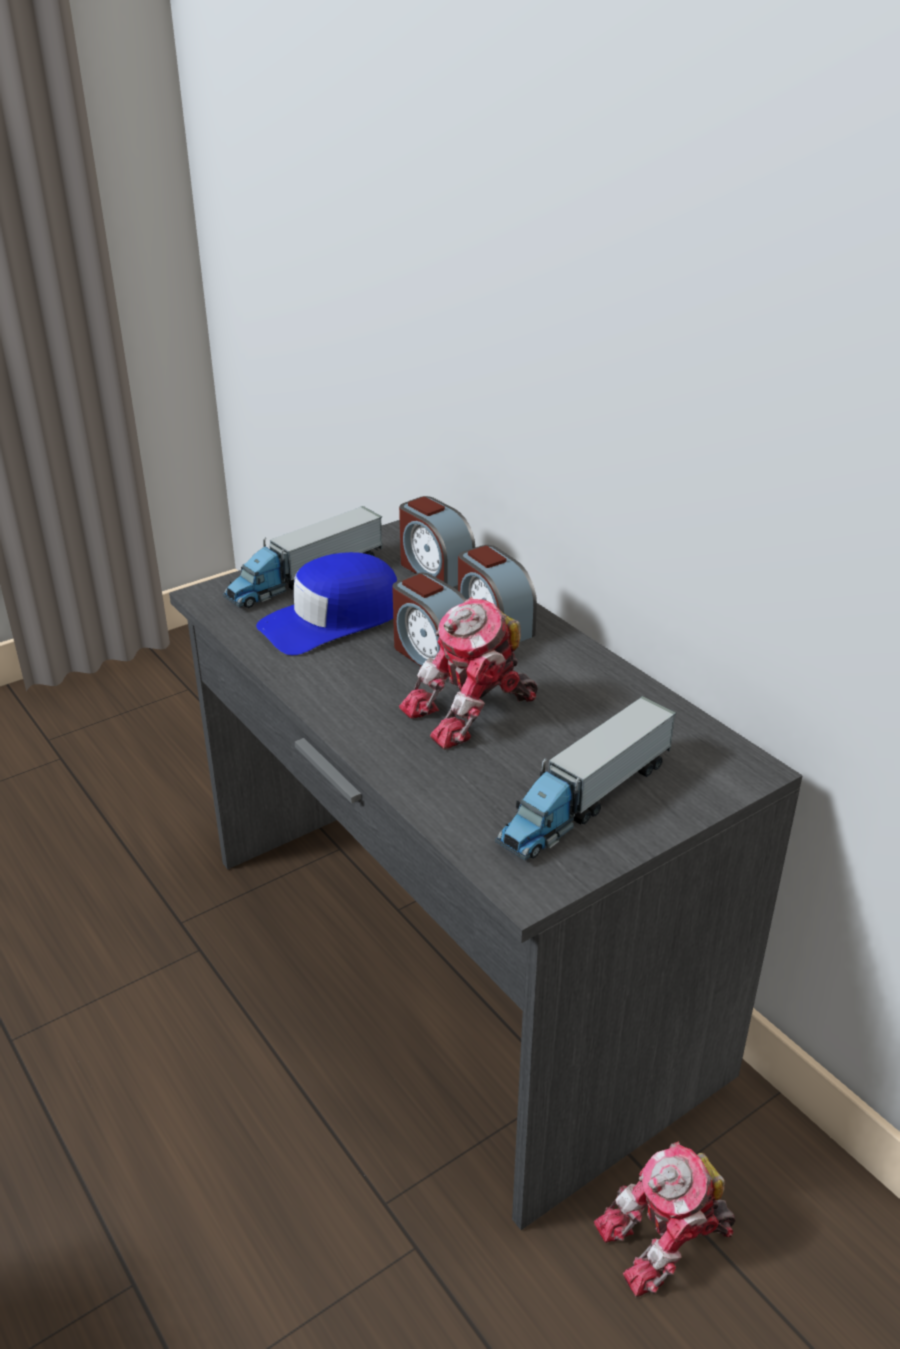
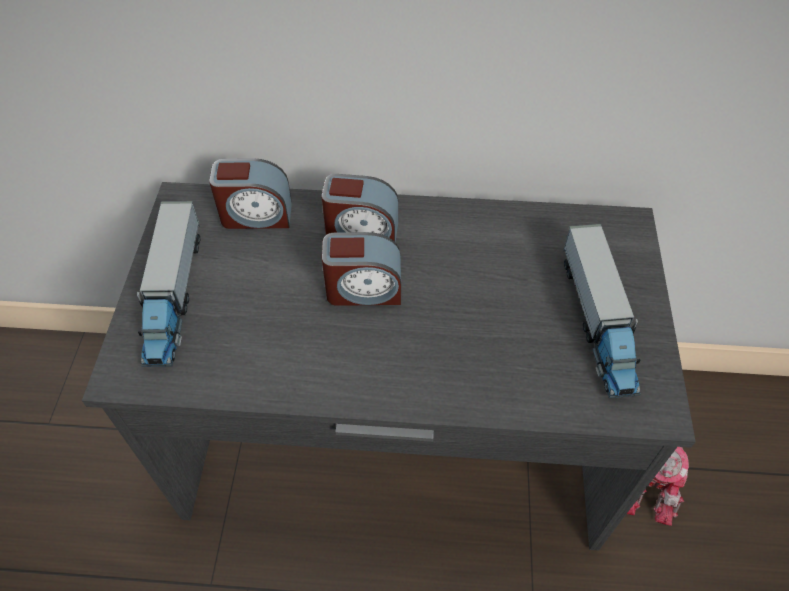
camera: 50 degrees left, 20 degrees up
(332, 619) = (253, 316): blue cap -> none
(472, 711) = (452, 313): toy robot -> none

